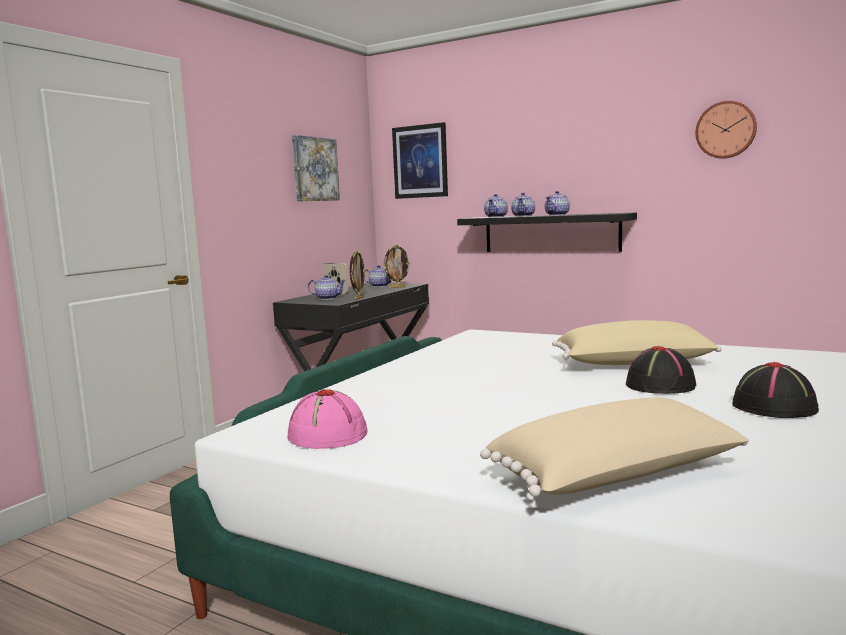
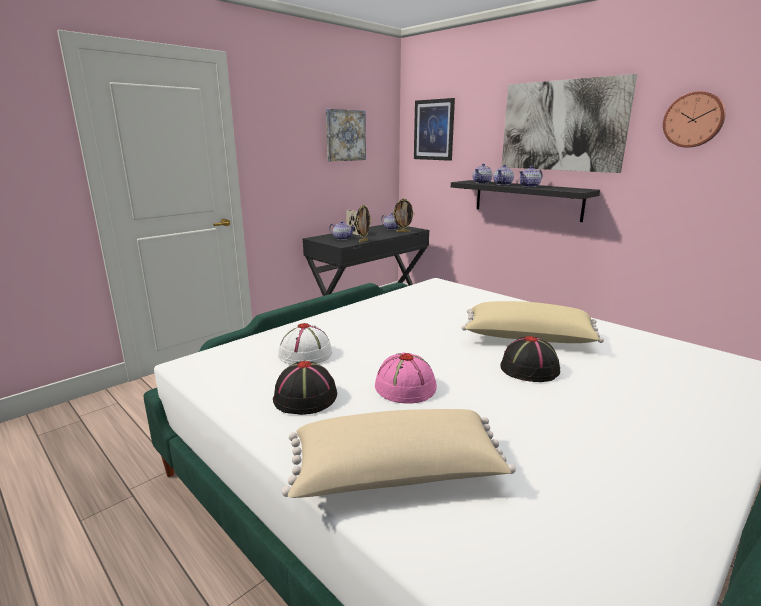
camera: 15 degrees right, 10 degrees up
(326, 435) = (236, 378): pink hat -> pink hat (404, 387)
(391, 406) = (306, 354): none -> white hat
(583, 146) = (562, 126): none -> picture
(775, 407) = (607, 417): black hat -> black hat (305, 398)

